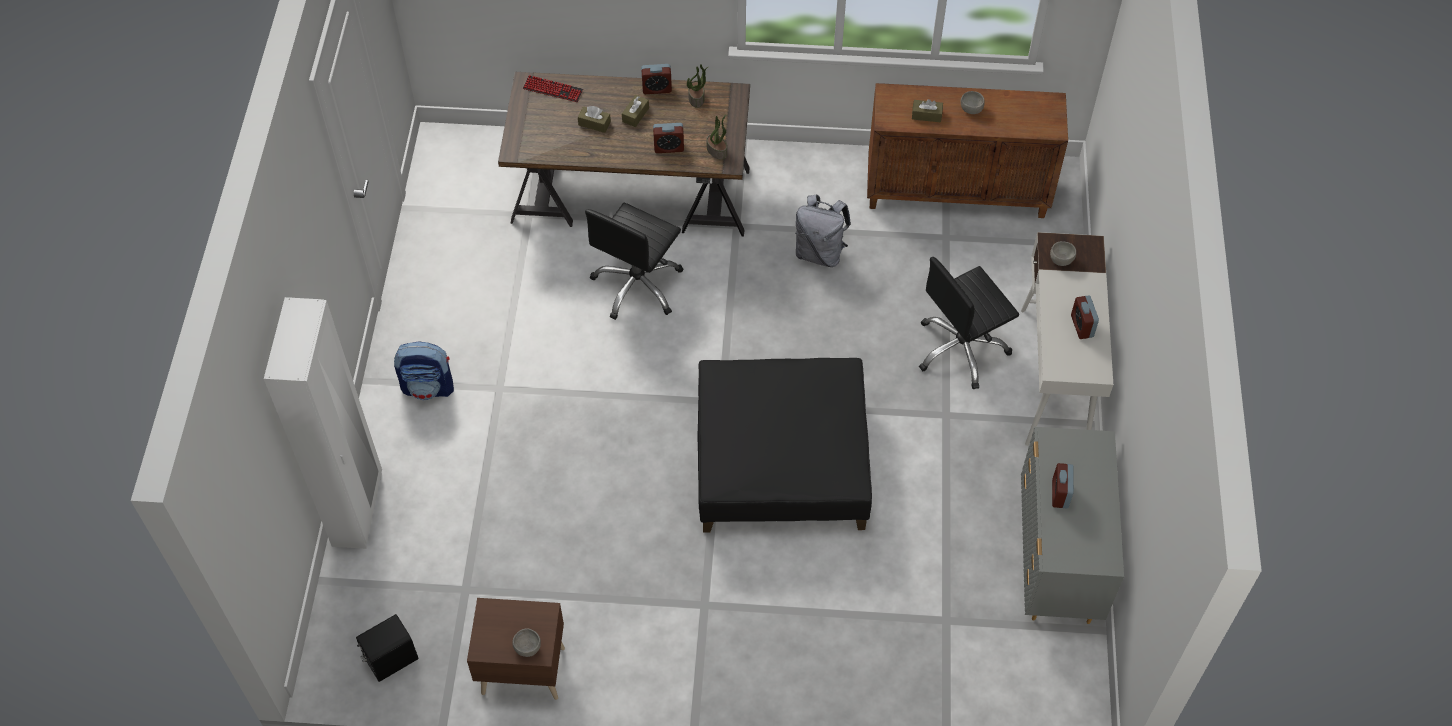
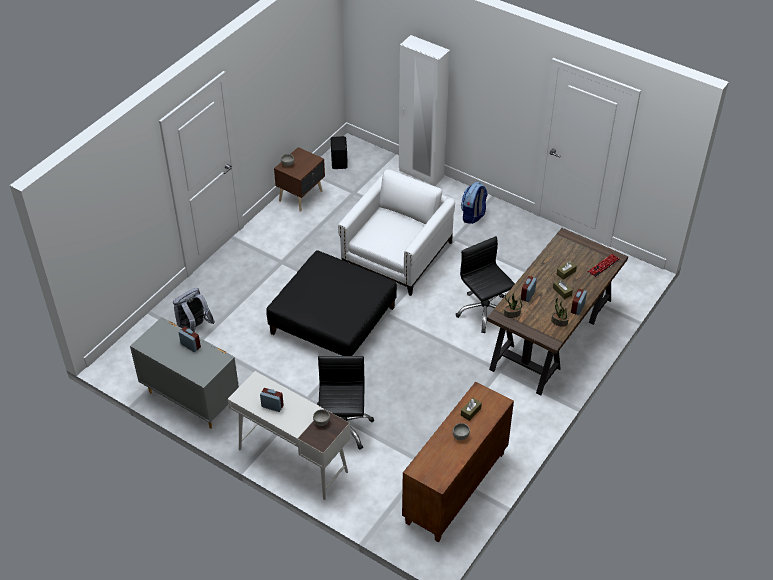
camera: 120 degrees right, 10 degrees down
(586, 447) = (397, 255): none -> white armchair
(820, 252) = (454, 398): grey backpack -> grey backpack (194, 328)

